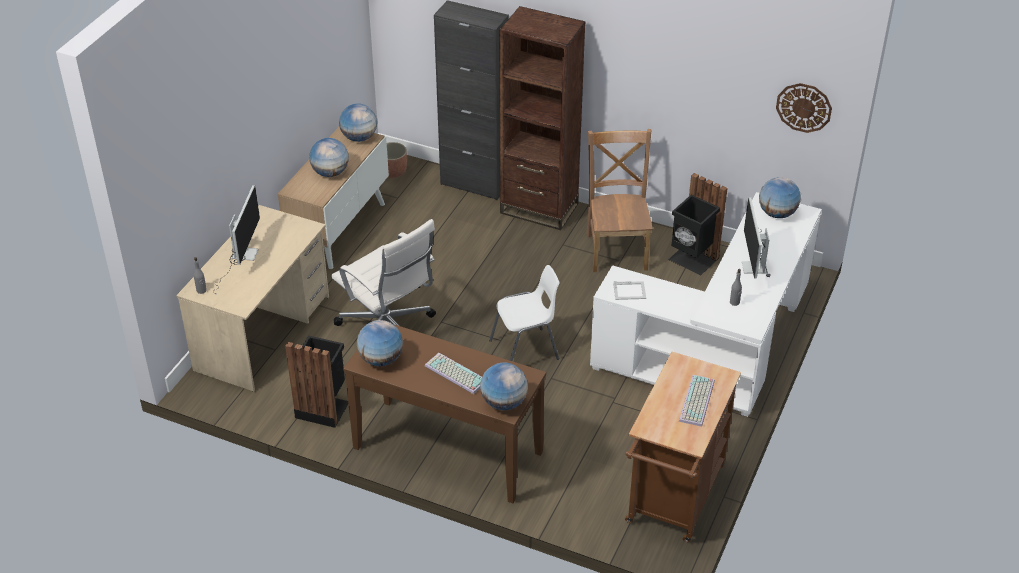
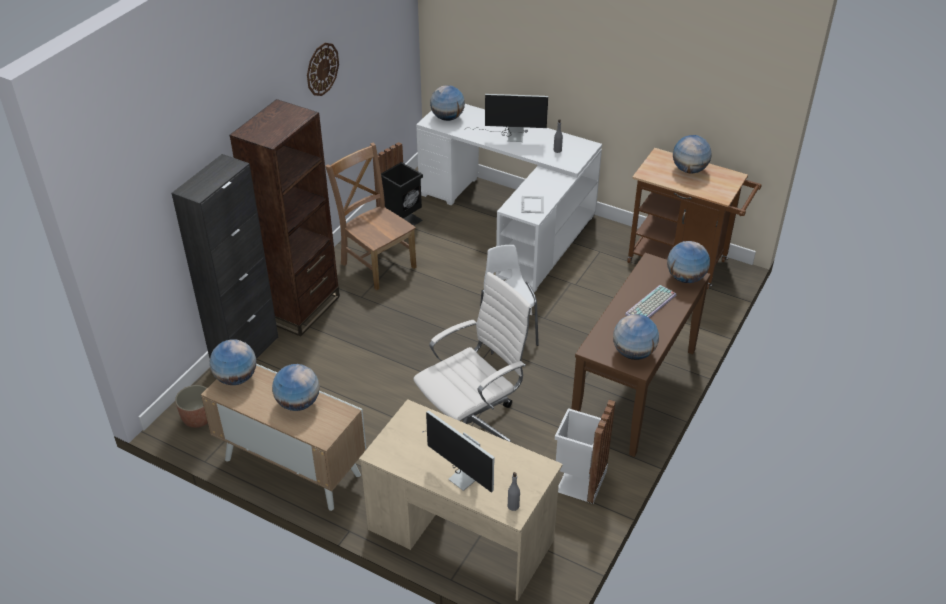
camera: 85 degrees left, 0 degrees up
(241, 259) = (460, 471): monitor -> monitor turned 150 degrees counterclockwise
(323, 407) = (578, 480): black trash can -> white trash can
(617, 249) = (377, 263): brown chair -> brown chair turned 45 degrees clockwise
(698, 401) = (689, 170): keyboard -> globe
(804, 107) = (400, 37): wall clock -> wall clock (322, 69)

